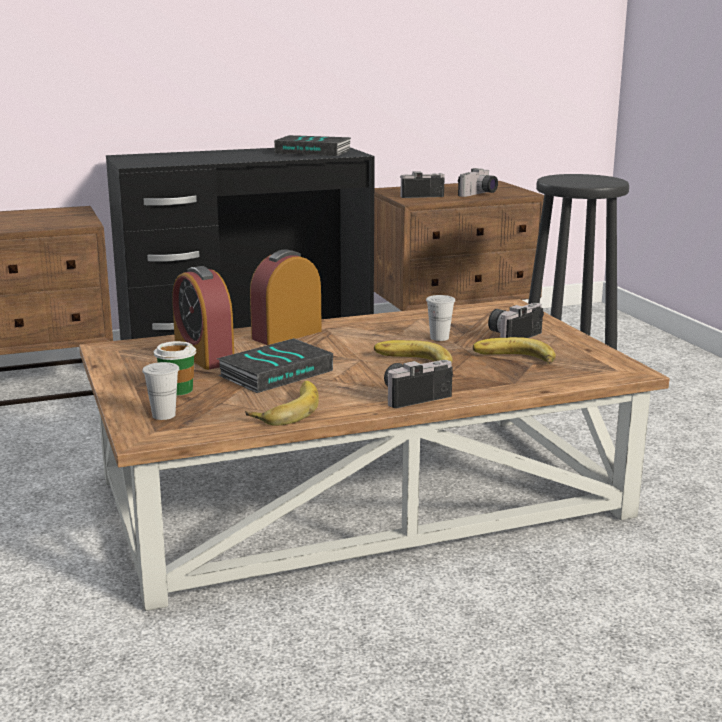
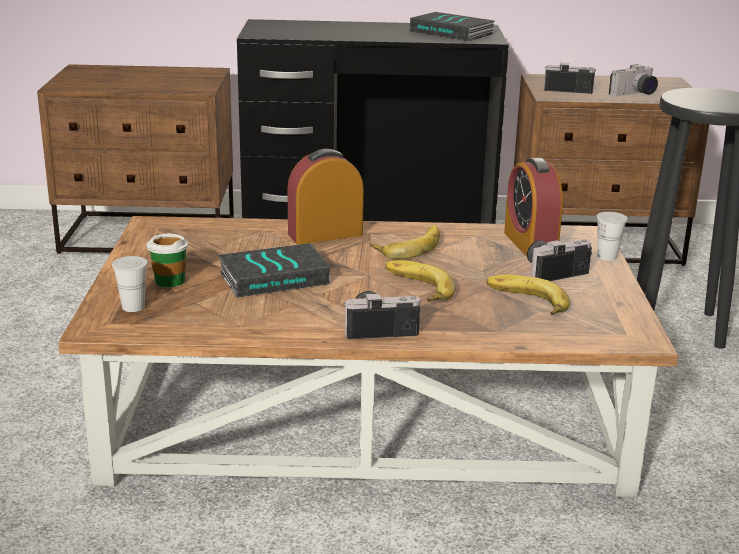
camera: 20 degrees right, 5 degrees up
(204, 356) = (227, 247): alarm clock -> alarm clock (530, 244)
(285, 409) = (245, 320): banana -> banana (408, 246)
(439, 338) = (472, 262): white cup -> white cup (607, 256)

